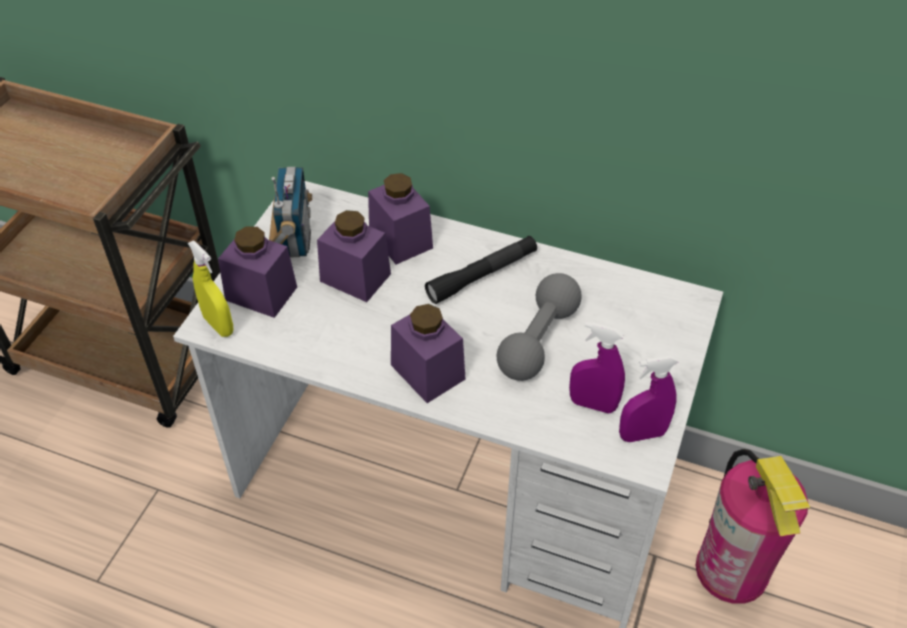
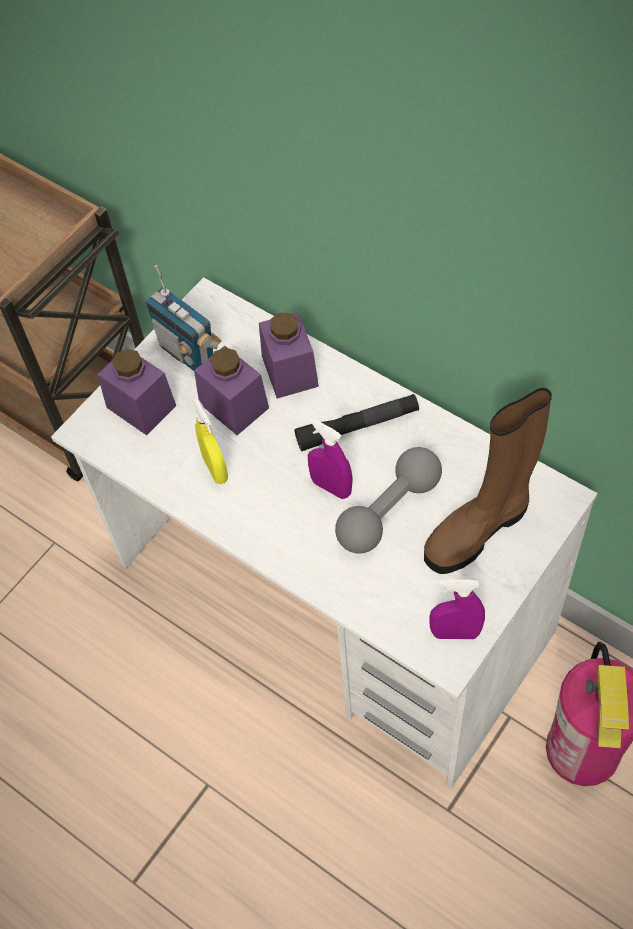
camera: 20 degrees right, 10 degrees up
(218, 325) = (94, 433): yellow spray bottle -> yellow spray bottle (215, 469)
(295, 239) = (188, 351): radio -> radio turned 120 degrees clockwise
(427, 372) = (272, 523): purple jar -> none
(592, 404) = (418, 591): purple spray bottle -> purple spray bottle (331, 487)
(629, 340) = (479, 529): none -> brown boot

